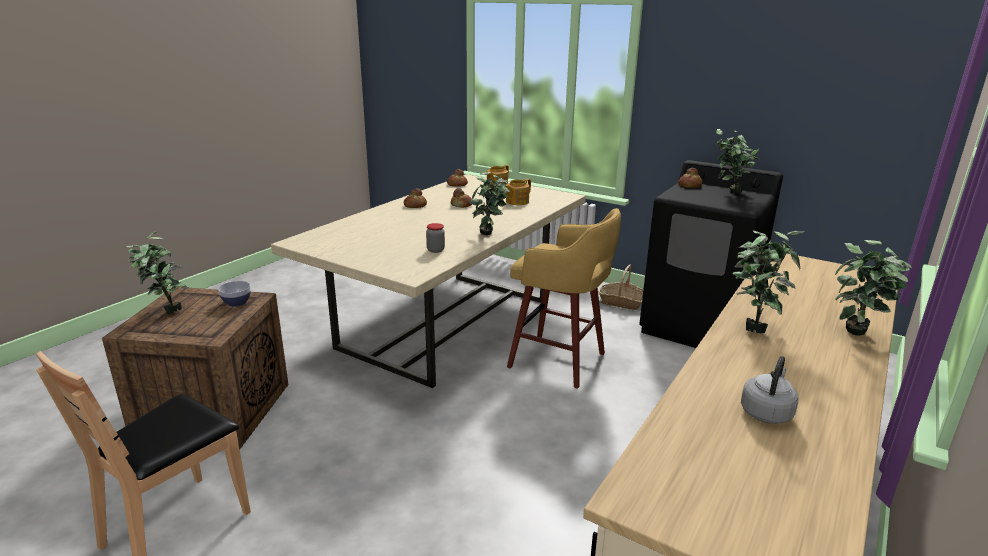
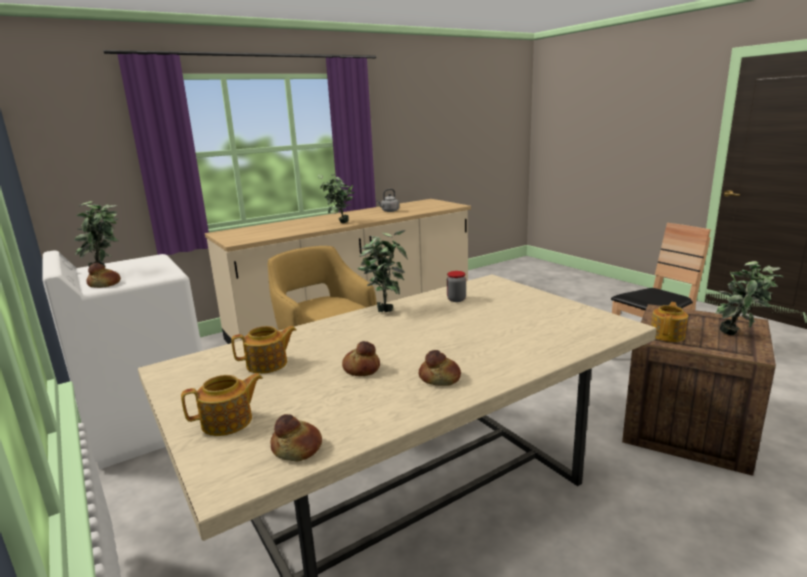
camera: 155 degrees left, 5 degrees down
(237, 303) = (668, 335): bowl -> teapot
(621, 302) = (154, 481): basket -> none
(697, 326) = (149, 424): black washing machine -> white washing machine
(856, 338) = (307, 219): potted plant -> none

